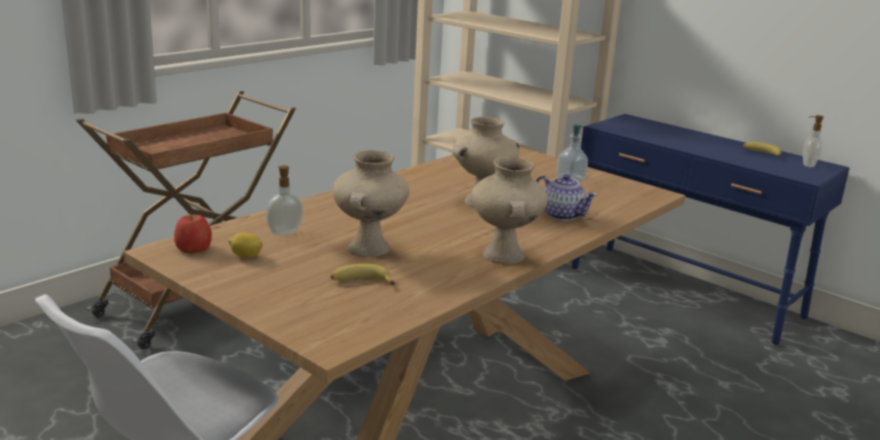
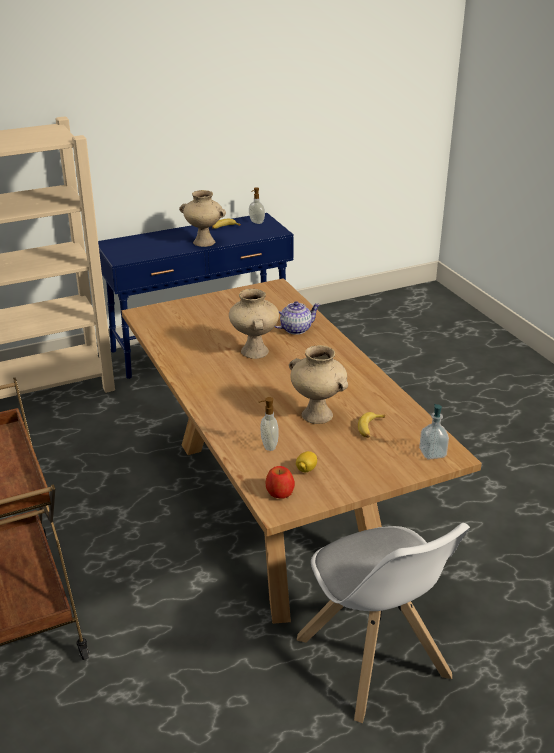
camera: 65 degrees left, 10 degrees up
(505, 256) = (352, 367): beige vase -> beige vase (204, 242)
(570, 179) = (230, 306): soap dispenser -> soap dispenser (432, 453)

